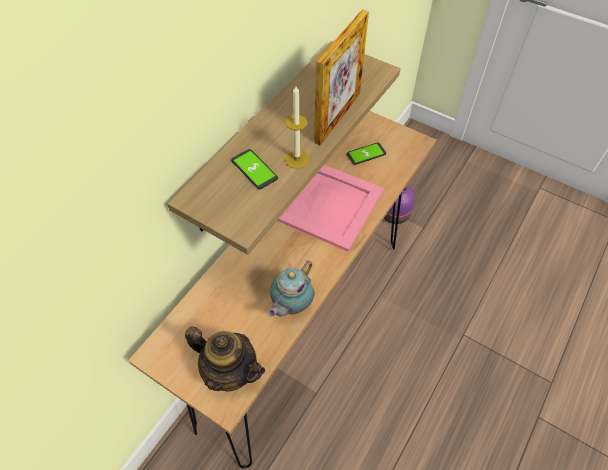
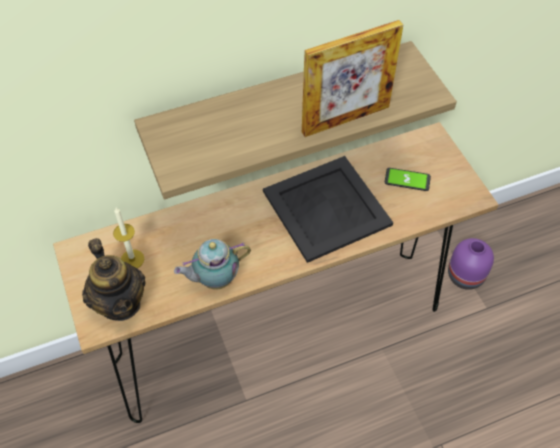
camera: 35 degrees right, 0 degrees up
(254, 169) = (227, 128): phone -> none
(297, 159) = (272, 138): candle -> candle (132, 259)
(328, 205) = (326, 209): pink tray -> black tray

